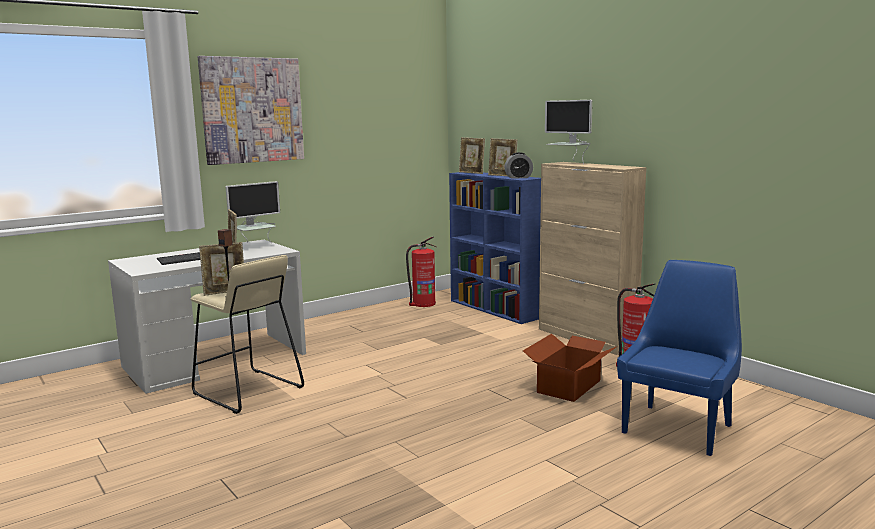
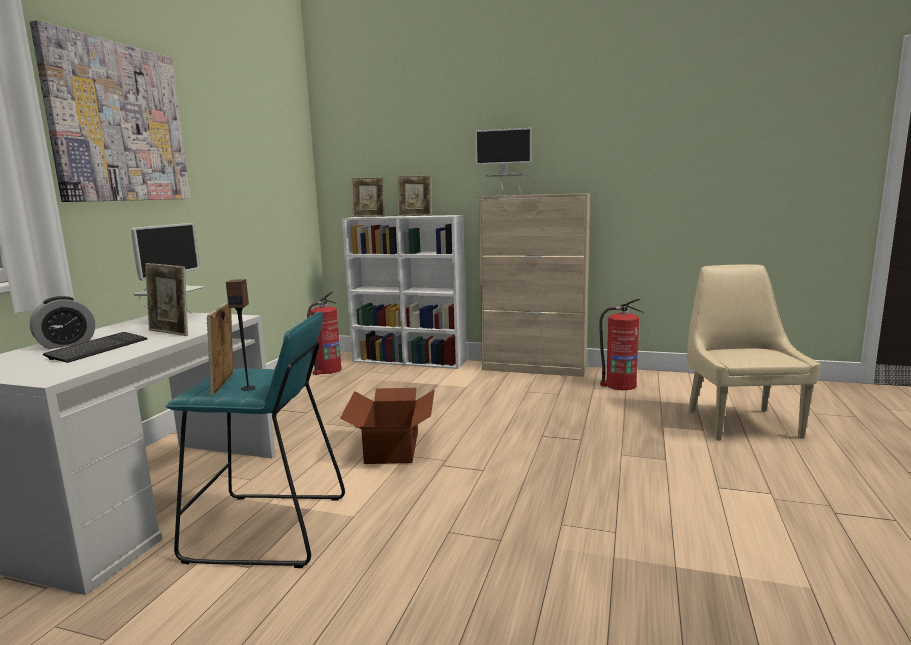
camera: 35 degrees left, 0 degrees up
(225, 292) = (225, 384): picture frame -> picture frame turned 150 degrees clockwise
(247, 391) = (267, 529): beige stool -> turquoise stool
(495, 309) = (410, 361): blue bookcase -> white bookcase
(518, 177) = (438, 215): alarm clock -> alarm clock (66, 344)
(570, 386) = (602, 412): cardboard box -> cardboard box (393, 446)
(678, 427) = (740, 423): blue chair -> beige chair

